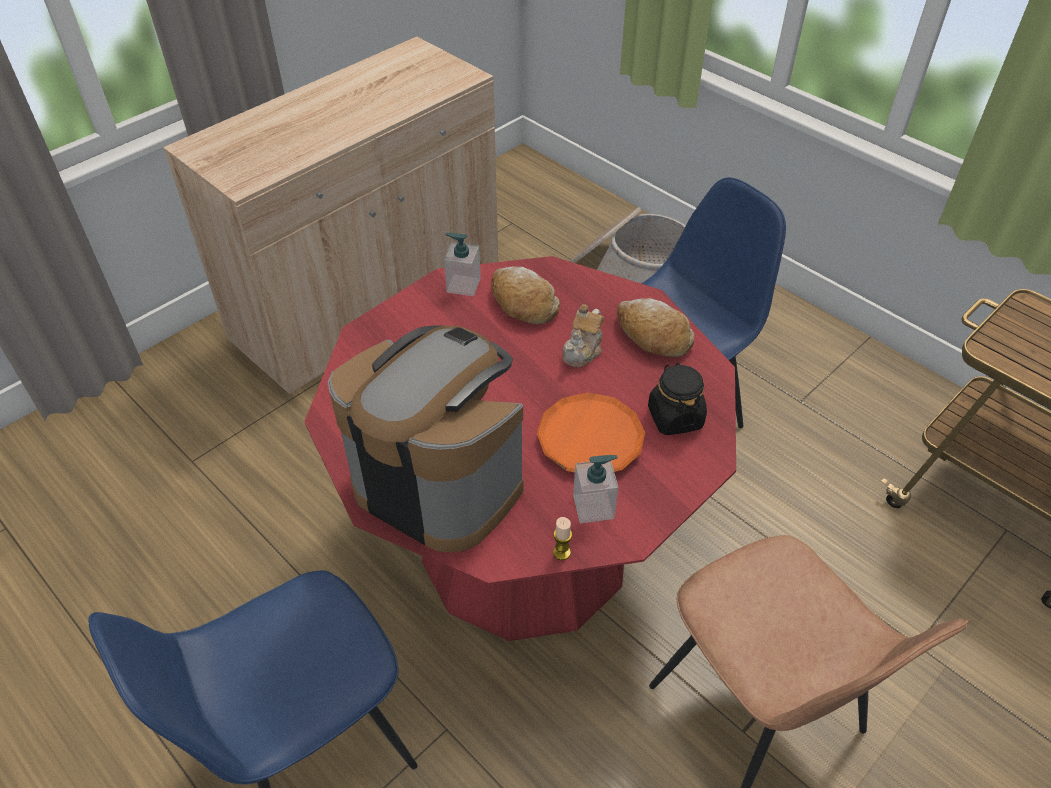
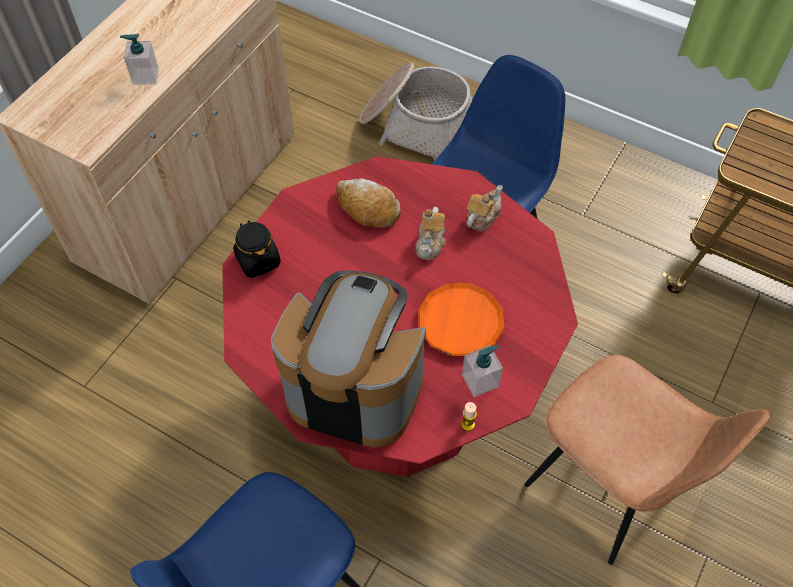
camera: 15 degrees left, 10 degrees up
(463, 285) = (311, 201): soap dispenser -> soap dispenser (145, 76)
(652, 336) = (482, 217): bread -> teapot
(675, 417) = (520, 288): black jar -> black jar (258, 260)

